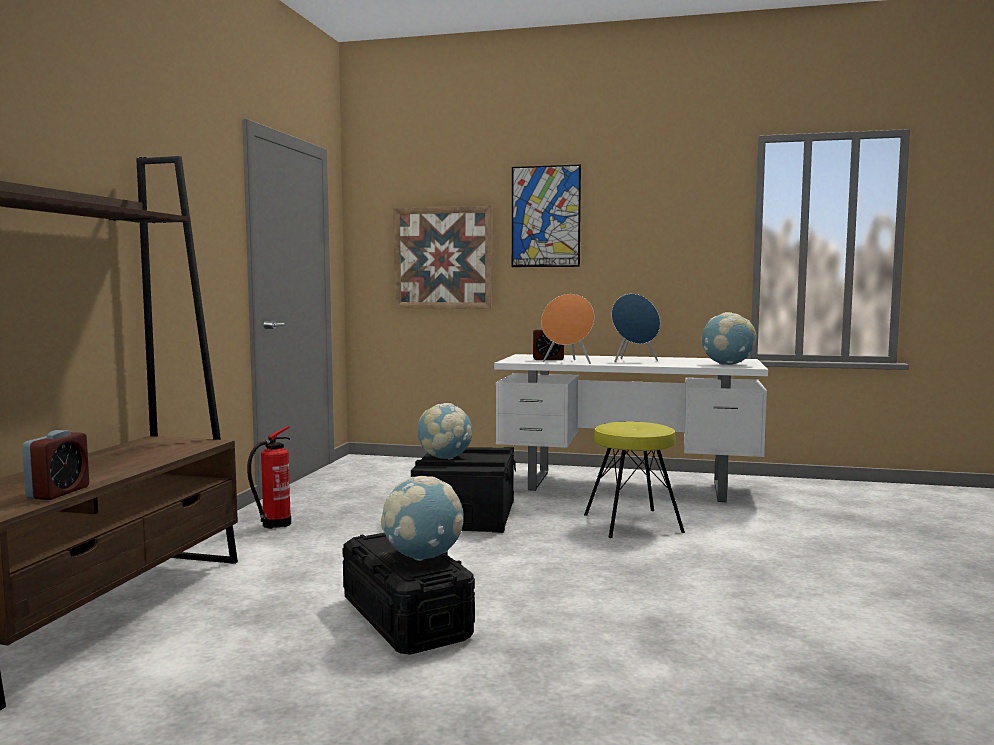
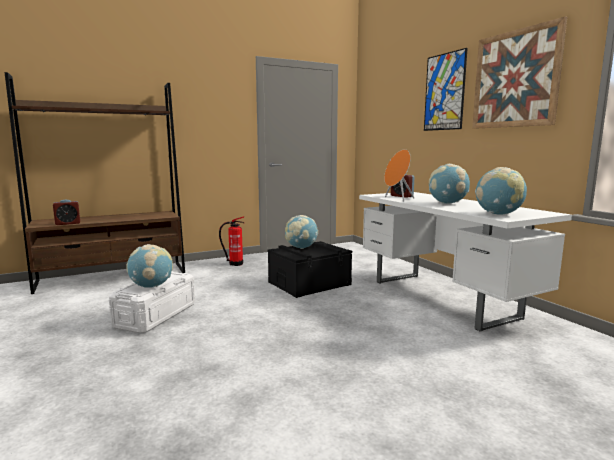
camera: 50 degrees right, 5 degrees up
(405, 617) = (156, 315): black storage box -> white storage box
(443, 258) = (393, 126): picture -> picture (515, 79)
(632, 523) = (371, 318): yellow stool -> none
(634, 361) = (447, 203): blue speaker -> globe

